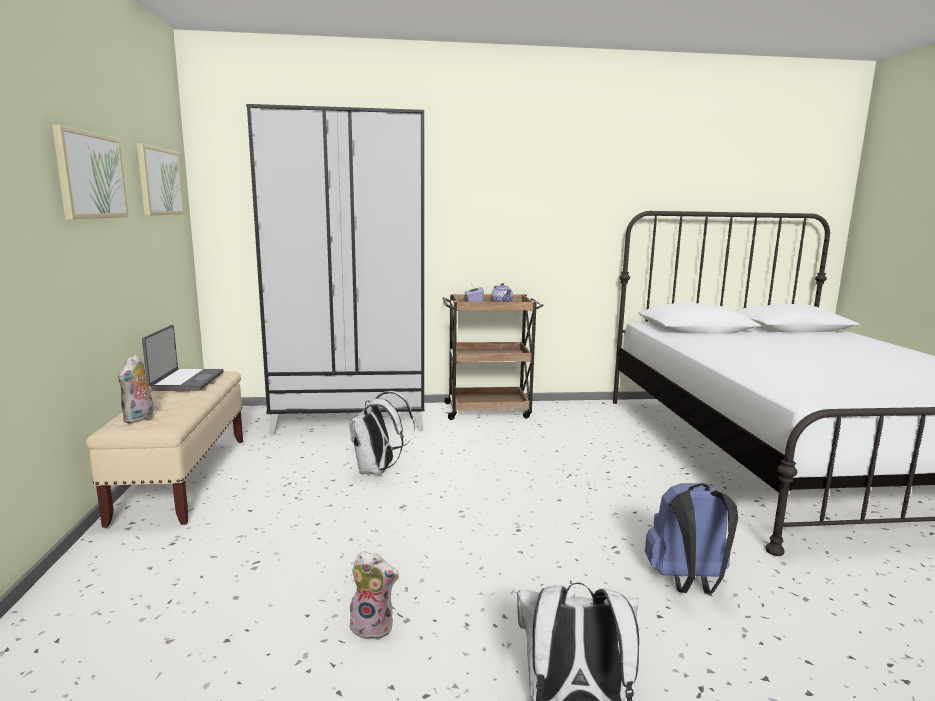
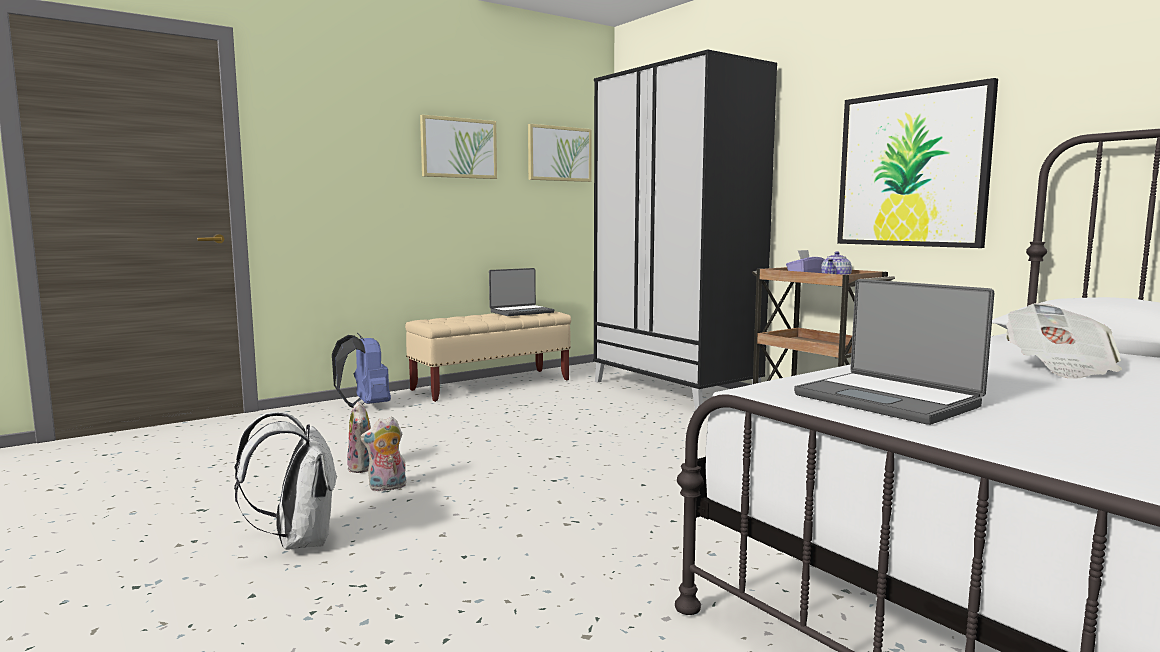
camera: 60 degrees right, 5 degrees down
(140, 418) = (440, 319): plush toy -> plush toy (387, 487)
(378, 470) = (588, 419): white backpack -> none
(538, 222) = (912, 169): none -> picture
(687, 582) = (543, 563): blue backpack -> blue backpack (365, 406)
(756, 349) = (1059, 368): none -> newspaper
(834, 388) = (888, 400): none -> laptop

